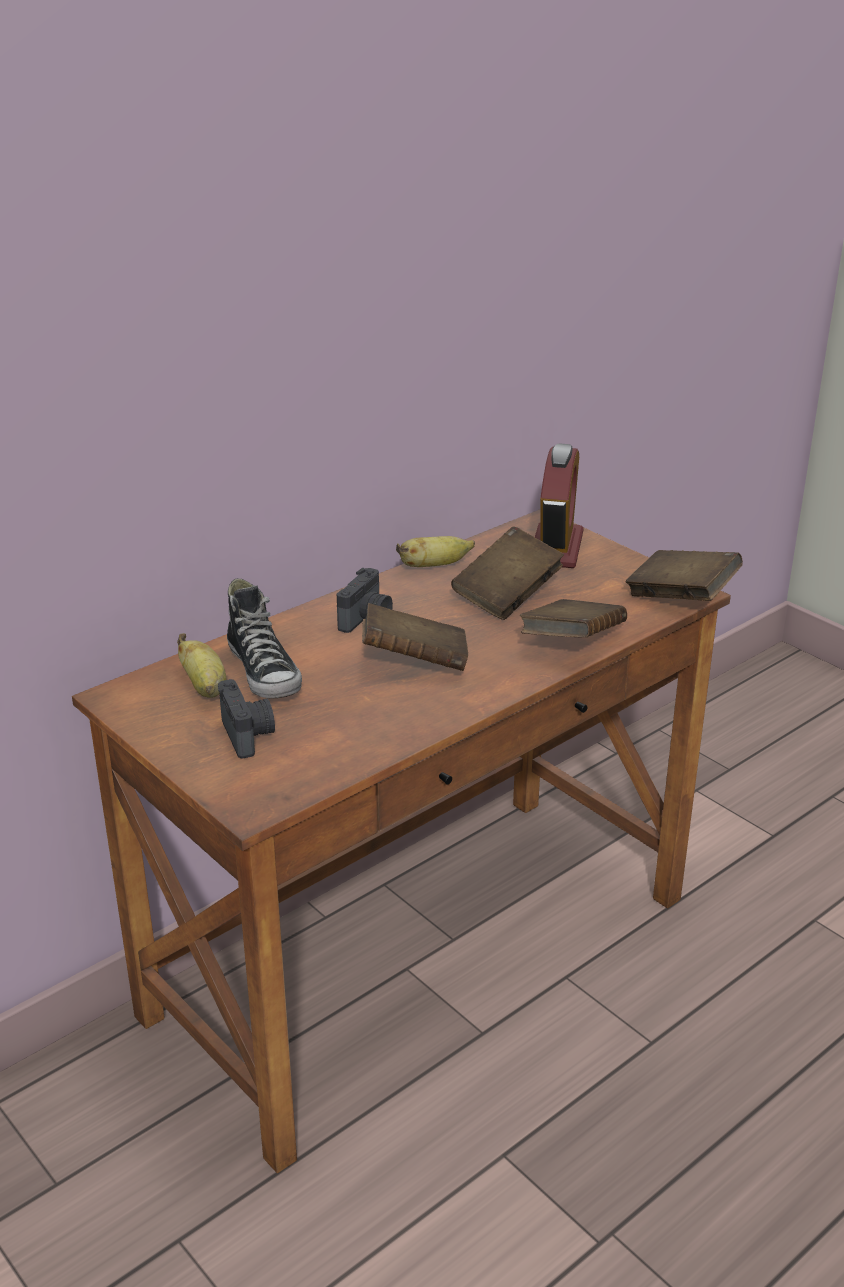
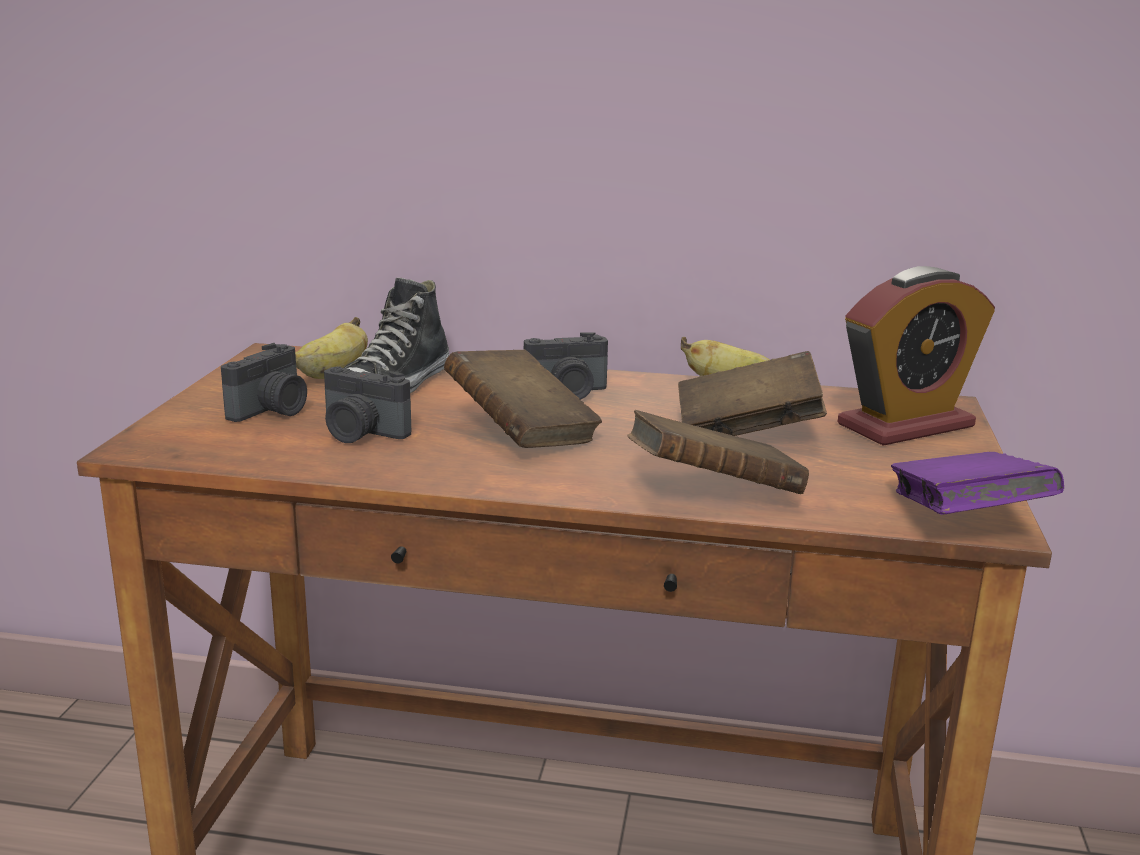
camera: 50 degrees right, 10 degrees down
(340, 716) = (360, 433): none -> camera
(681, 597) = (963, 522): brown book -> purple book

